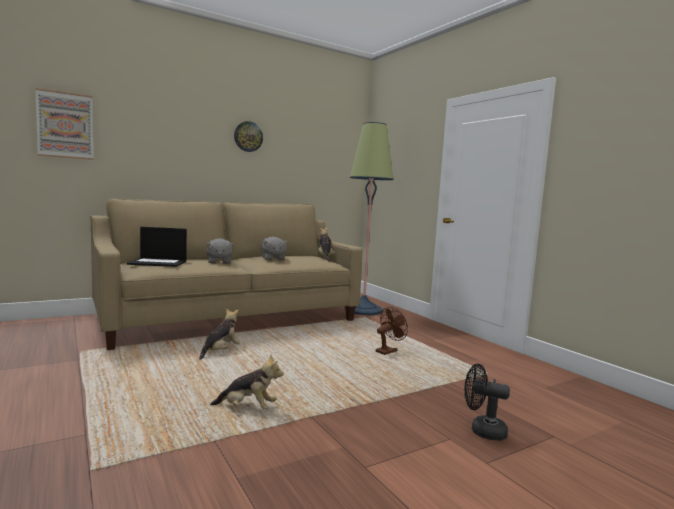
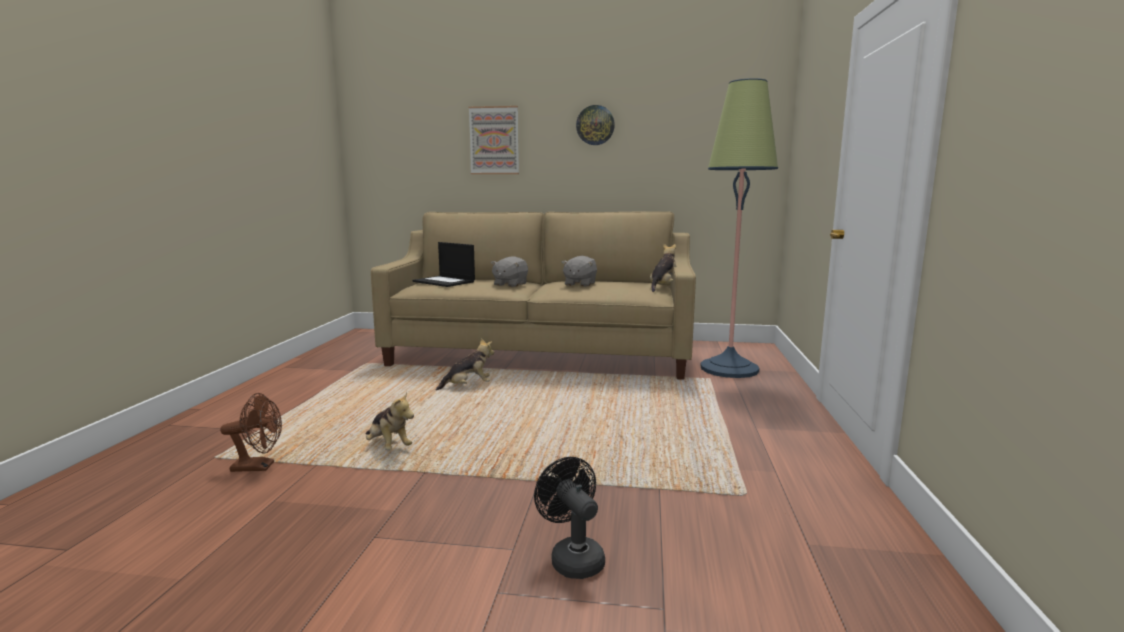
camera: 40 degrees right, 5 degrees up
(65, 125) = (403, 138): picture -> picture (494, 140)
(388, 351) = (654, 427): brown fan -> brown fan (259, 466)

